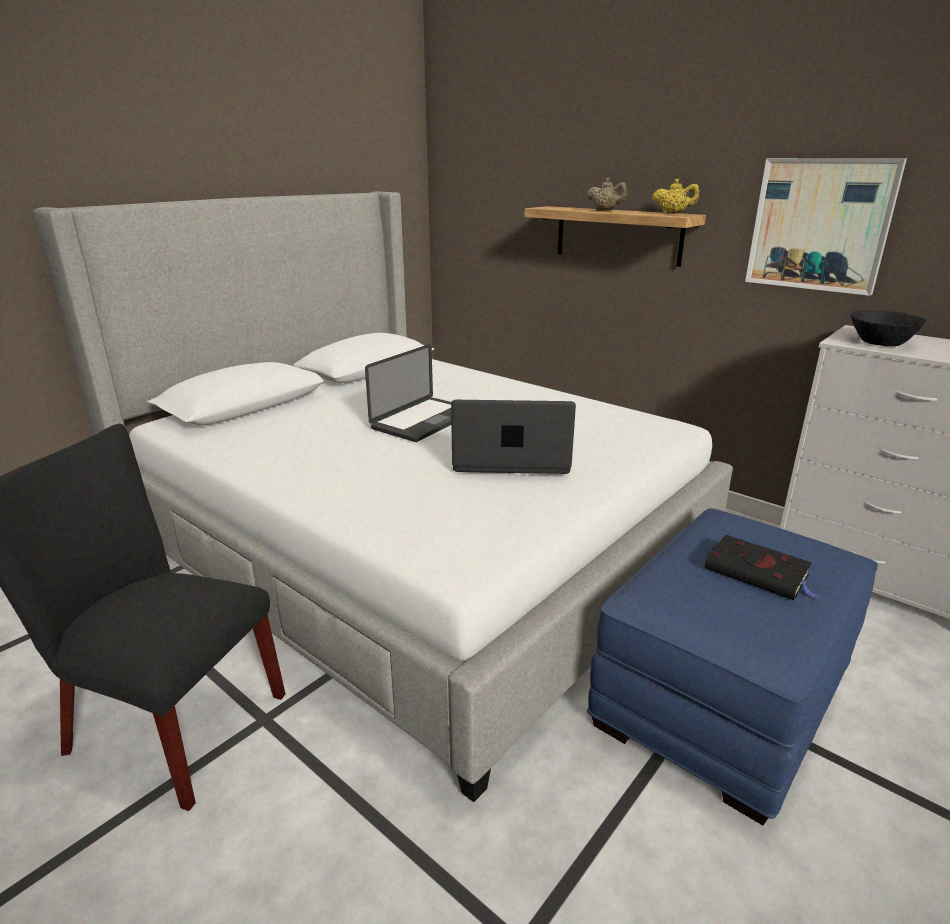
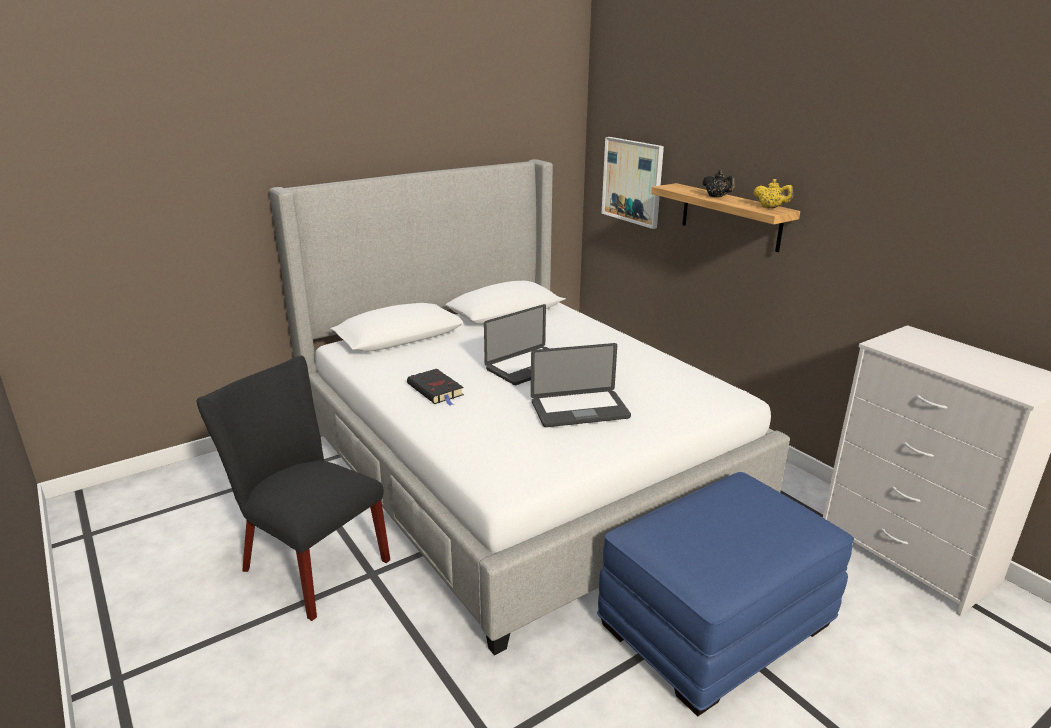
camera: 15 degrees right, 0 degrees up
(511, 459) = (580, 410): laptop -> laptop turned 150 degrees clockwise
(605, 210) = (717, 197): beige teapot -> black teapot
(759, 573) = (738, 529): black book -> black book (436, 390)
(820, 225) = (890, 234): picture -> picture (632, 181)
(880, 342) = (915, 349): black bowl -> none

